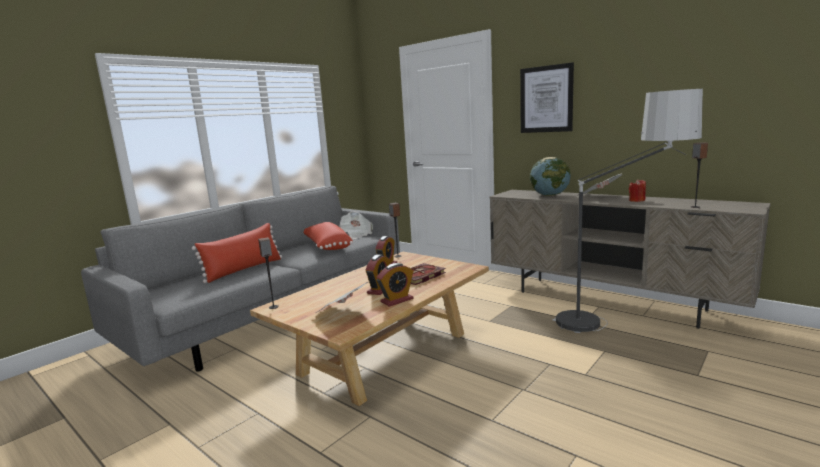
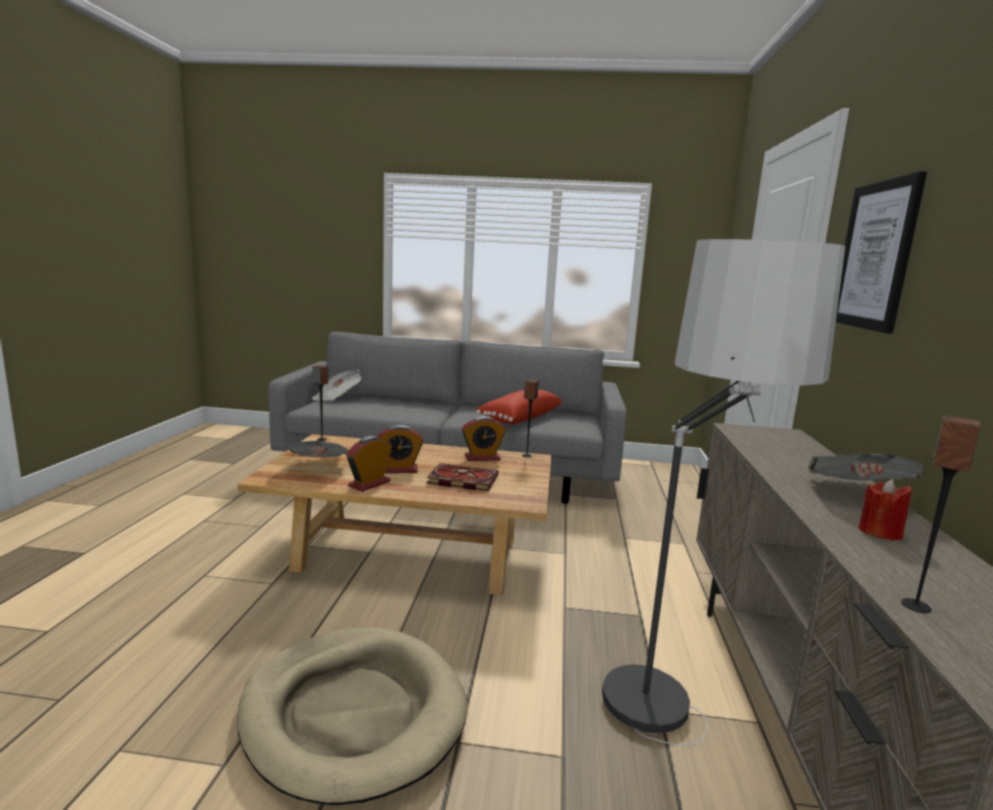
camera: 55 degrees right, 0 degrees up
(244, 269) = (412, 407): red pillow -> none
(357, 234) = (583, 421): newspaper -> newspaper (337, 397)
(397, 300) = (369, 484): alarm clock -> alarm clock turned 105 degrees clockwise
(549, 402) = (353, 714): none -> beige dog bed
(550, 195) = (792, 456): globe -> none

